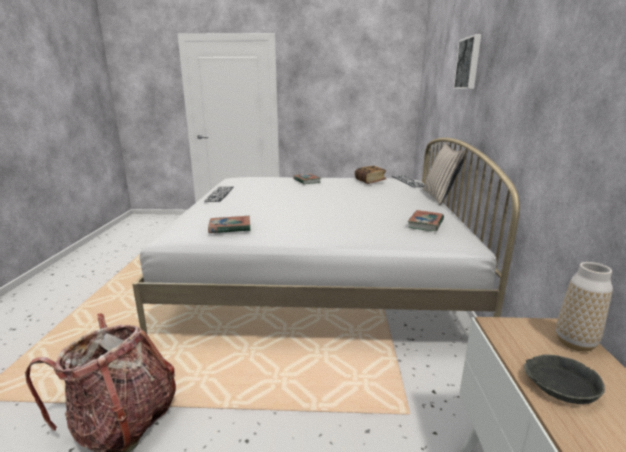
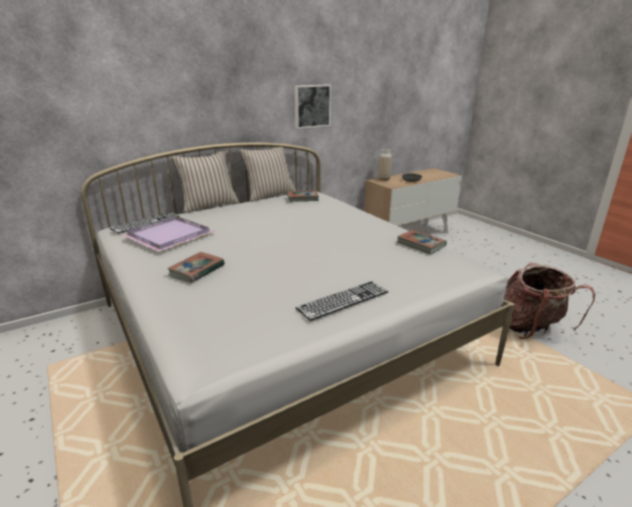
camera: 125 degrees left, 5 degrees up
(370, 181) = (167, 236): book -> purple tray
(462, 218) = (269, 195): none -> beige pillow
(468, 63) = (186, 70): picture -> picture (311, 106)

